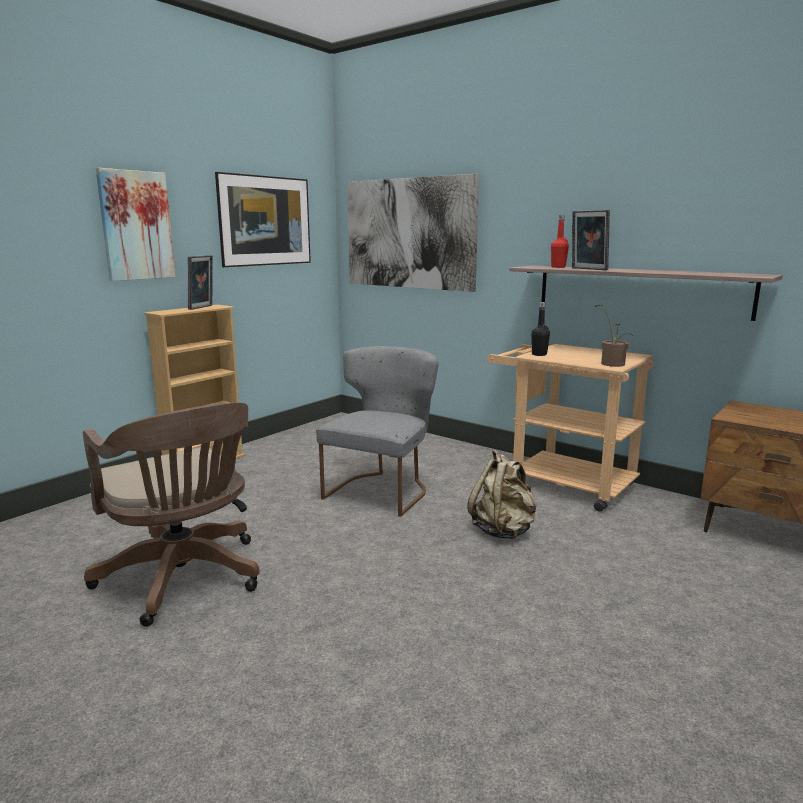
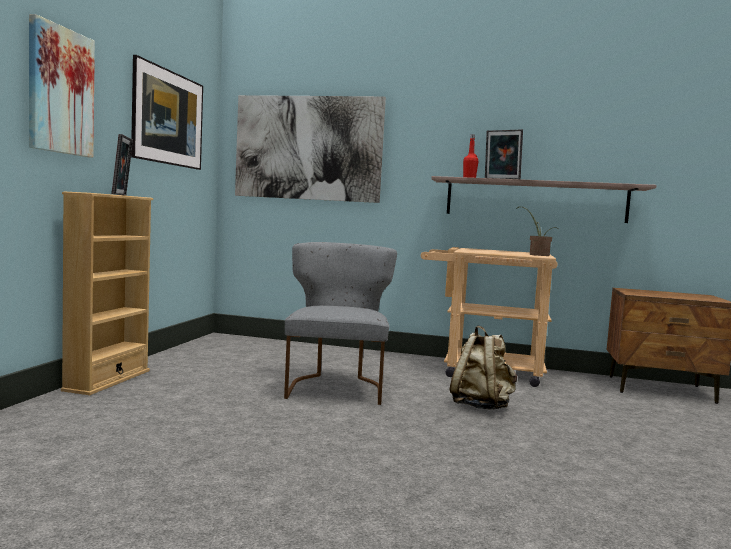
camera: 25 degrees left, 10 degrees down
(185, 579) = (219, 480): brown office chair -> none
(539, 354) = (470, 250): black bottle -> none

